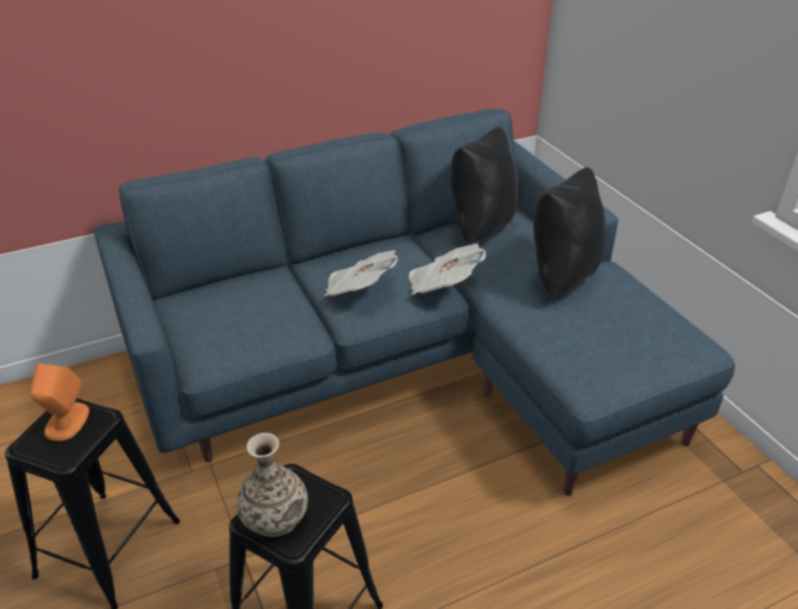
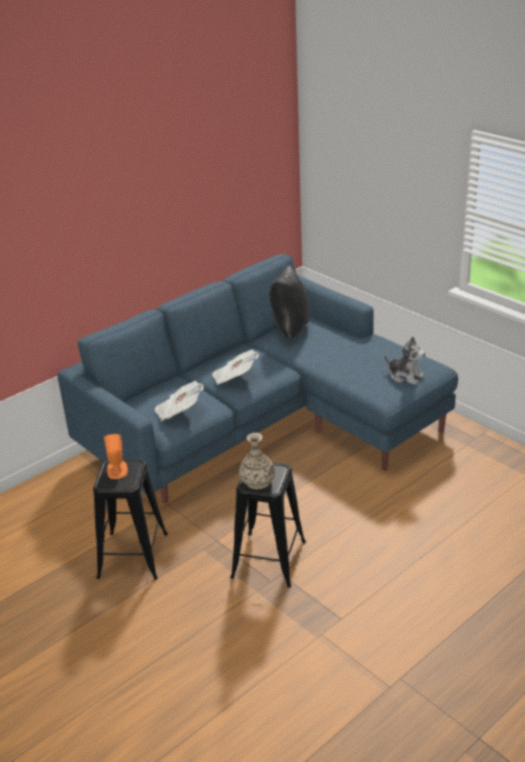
camera: 15 degrees left, 5 degrees down
(443, 285) = (283, 366): newspaper -> newspaper (179, 412)
(561, 277) = (349, 348): black pillow -> none
(638, 350) = (405, 376): none -> plush toy

